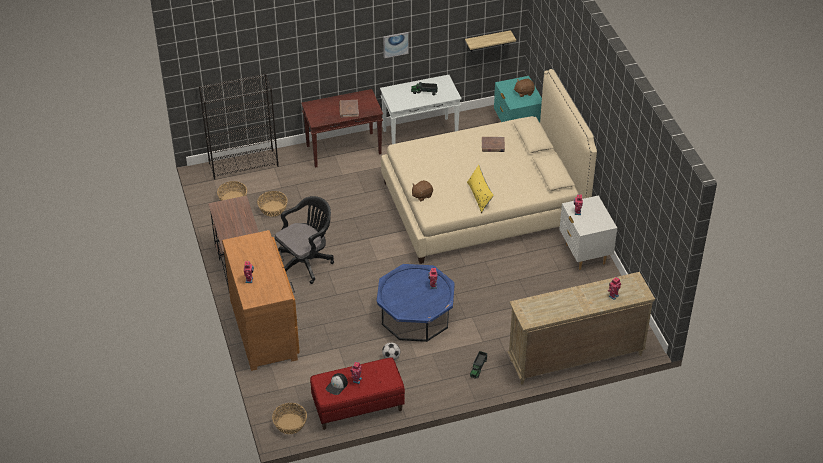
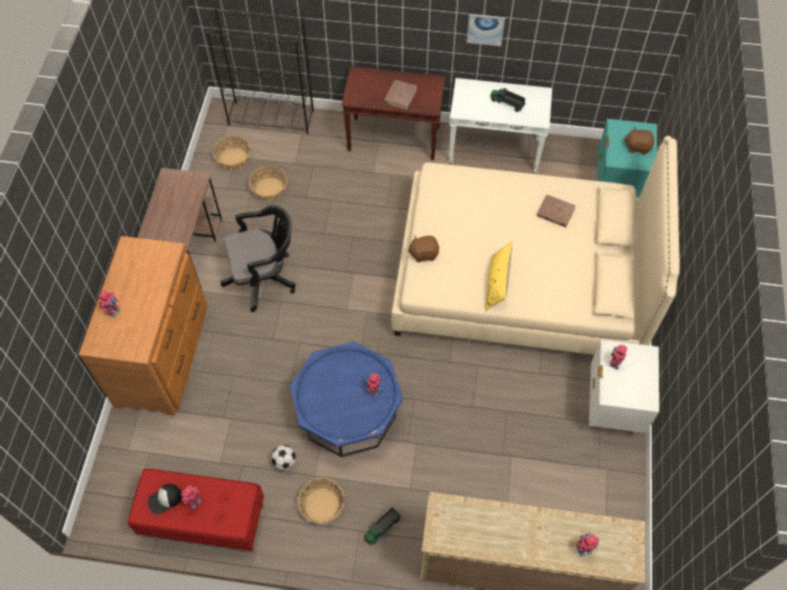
camera: 25 degrees right, 15 degrees up
(290, 424) = (111, 508): basket -> basket (321, 505)
(487, 41) = (616, 61): shelf -> none

